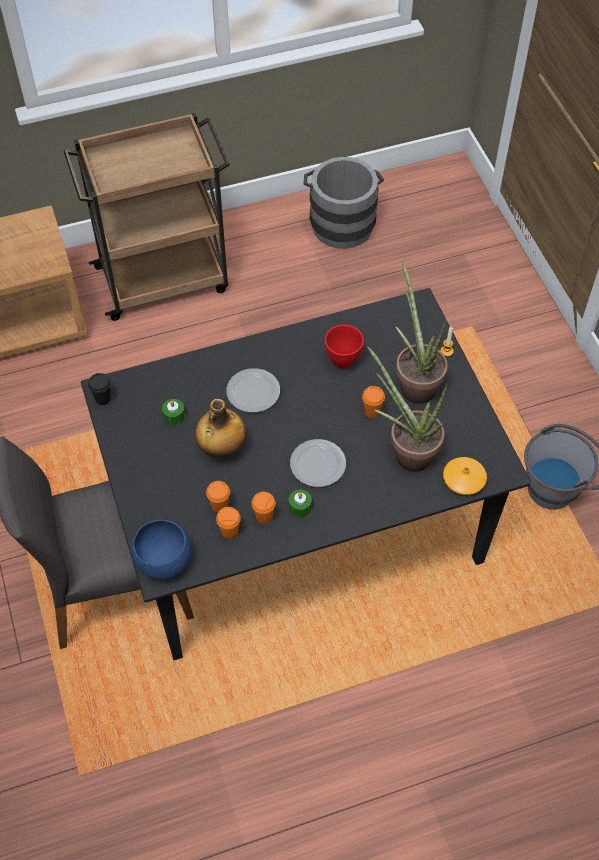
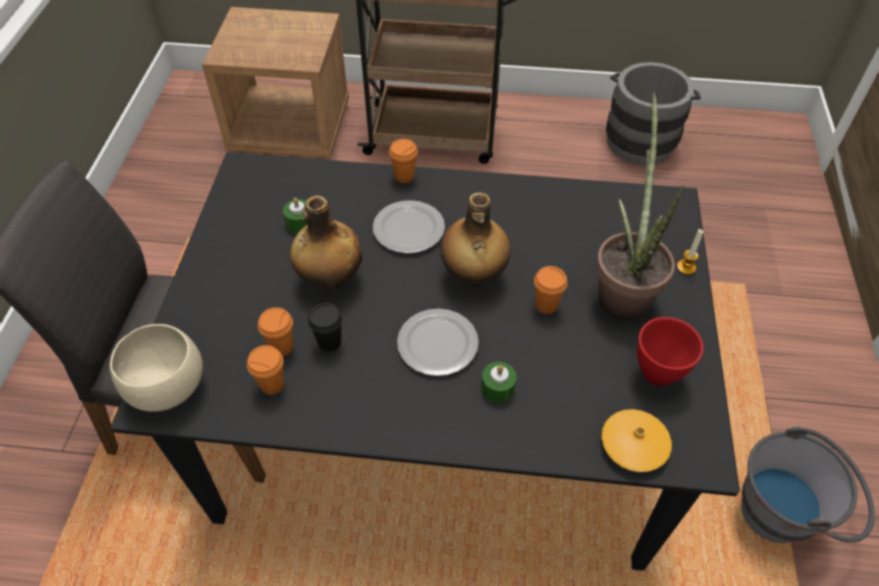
camera: 25 degrees right, 5 degrees down
(103, 399) = (235, 177): black cup -> black cup (329, 342)
(164, 563) = (167, 390): blue bowl -> beige bowl
(264, 517) = (328, 383): orange cup -> orange cup (404, 176)
(300, 507) = (382, 389): green candle -> green candle (497, 388)
(315, 409) = (473, 276): none -> bottle
(343, 362) = (540, 234): red bowl -> red bowl (657, 376)
(406, 452) = (567, 375): potted plant -> none

